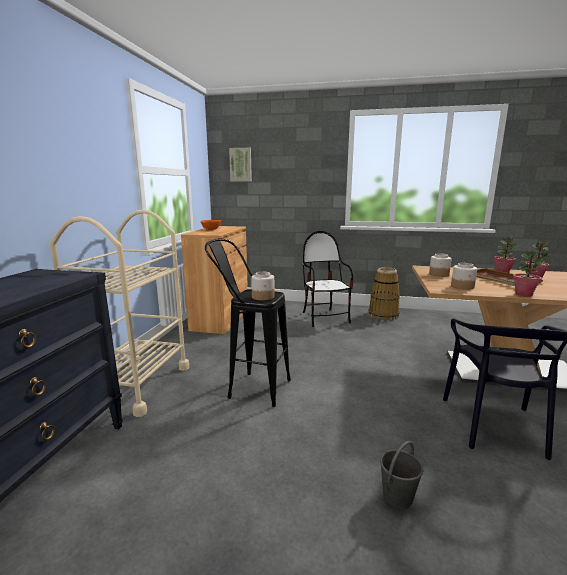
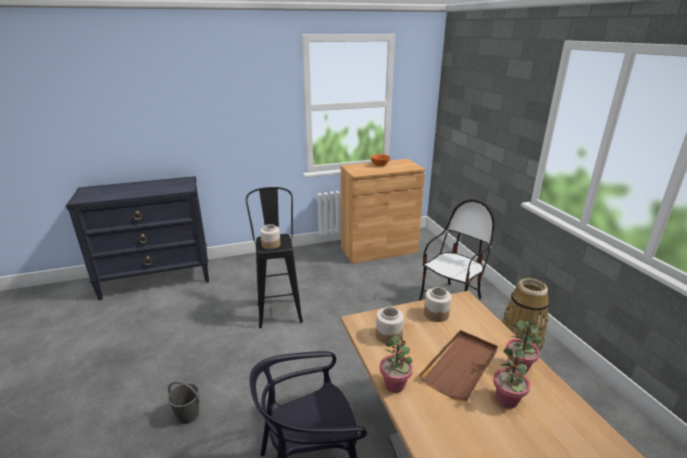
camera: 60 degrees right, 10 degrees up
(137, 385) = (251, 265): beige cart -> none
(241, 164) = (458, 95): picture -> none

